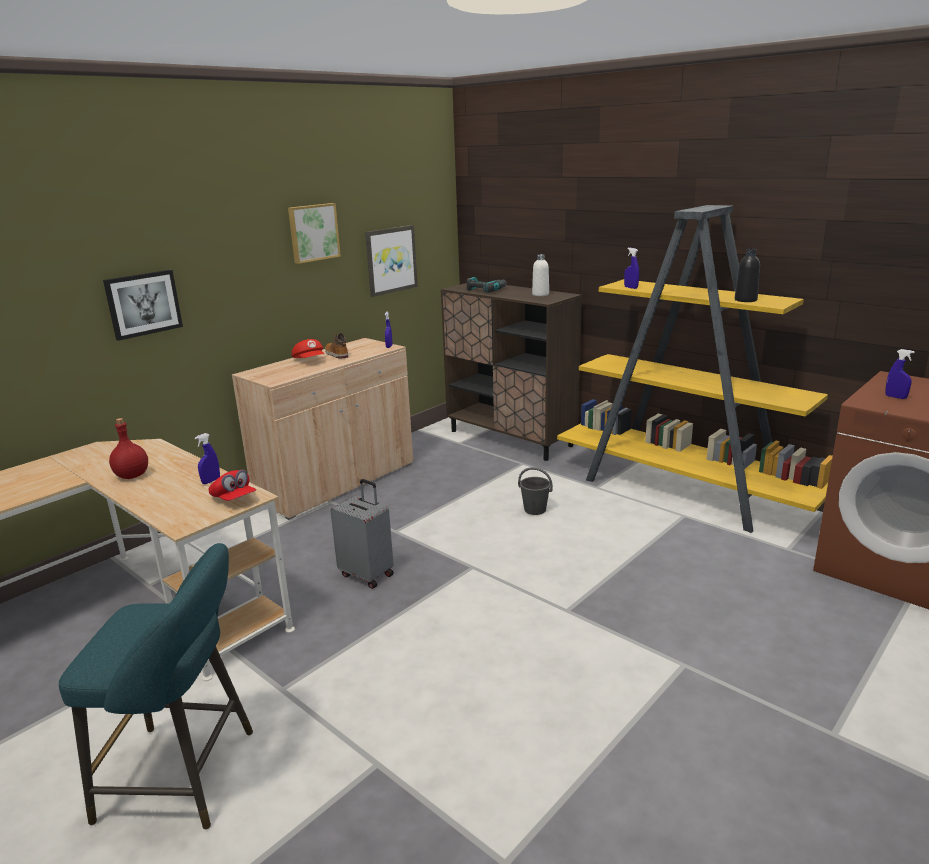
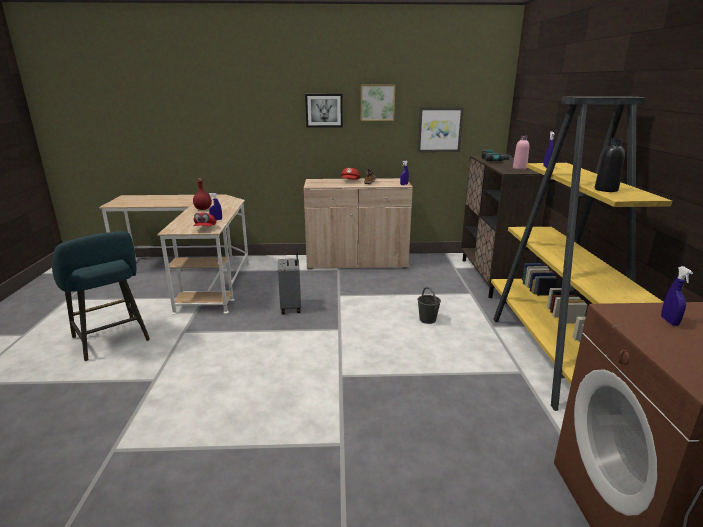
camera: 45 degrees right, 0 degrees up
(143, 304) = (261, 129): picture -> picture (324, 110)
(540, 294) = (519, 168): white bottle -> pink bottle

